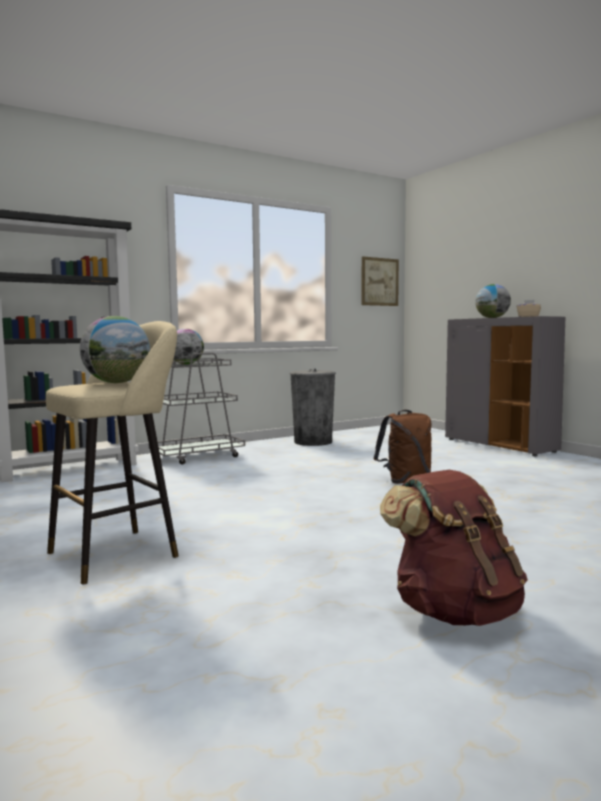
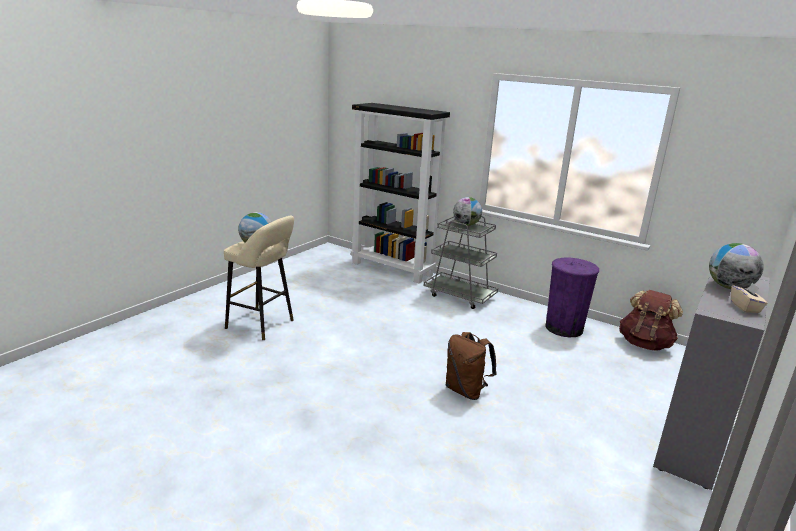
camera: 65 degrees right, 15 degrees up
(313, 442) = (564, 328): grey trash can -> purple trash can
(379, 282) = (745, 183): picture -> none
(454, 611) = (217, 430): brown backpack -> brown backpack (645, 344)

